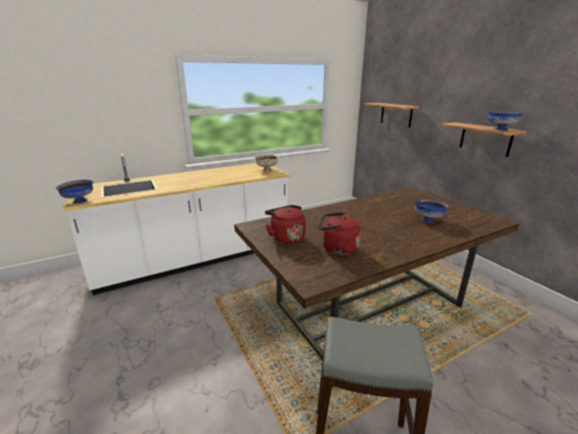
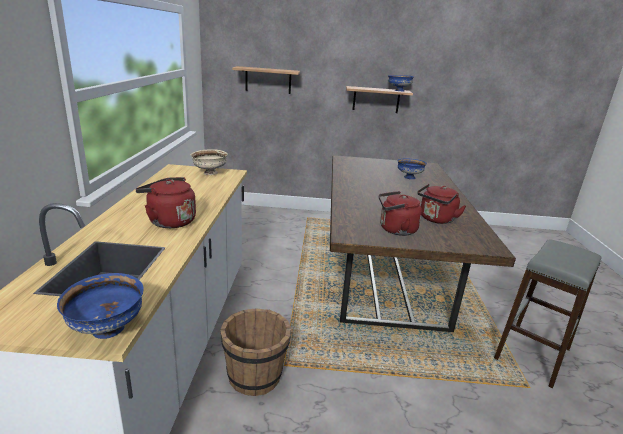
camera: 60 degrees left, 0 degrees up
(187, 182) = (169, 221): none -> red kettle
(198, 291) = (255, 375): none -> brown bucket

